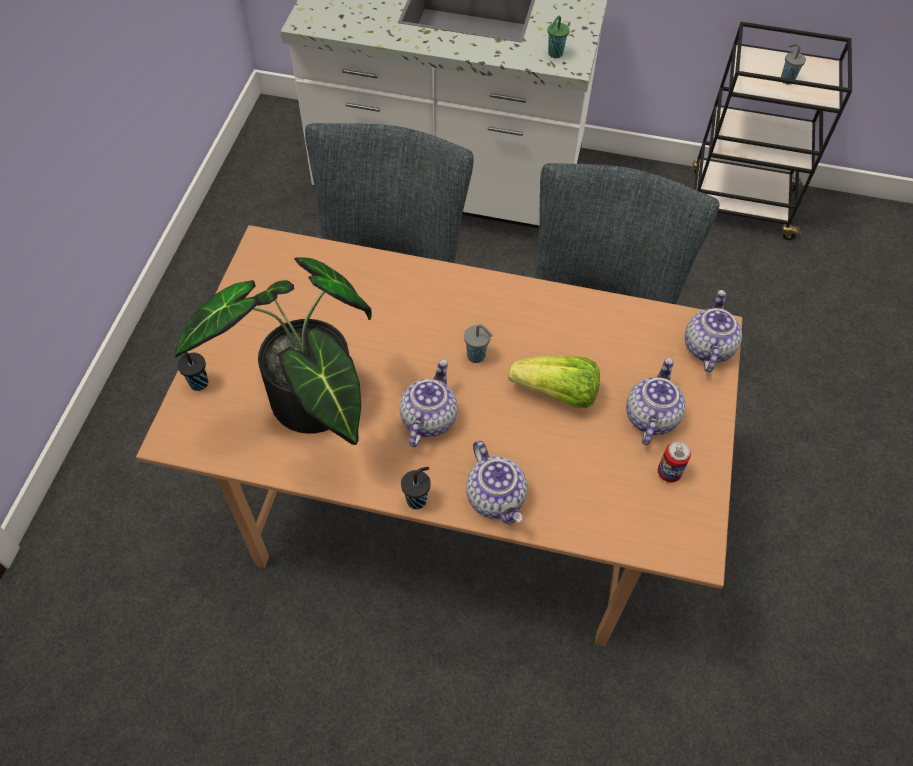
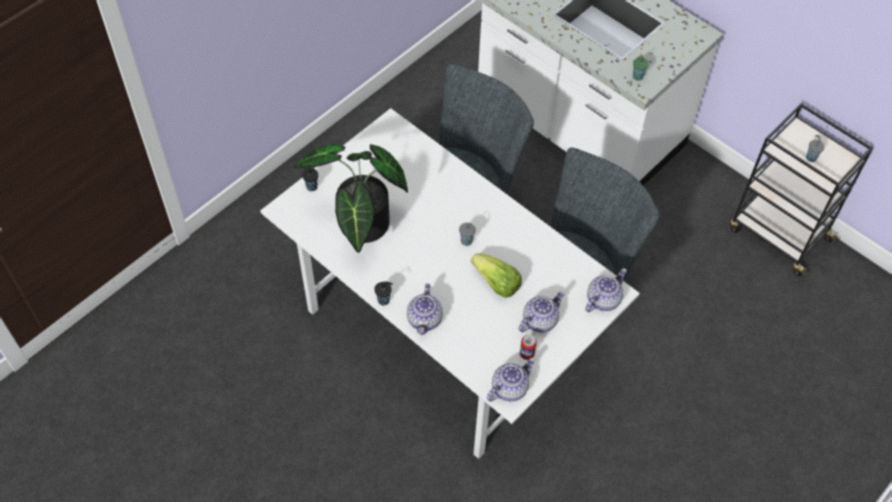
camera: 30 degrees right, 0 degrees up
(428, 418) = (417, 262): teapot -> teapot (509, 388)
(450, 502) = (441, 332): brown dining table -> white dining table

